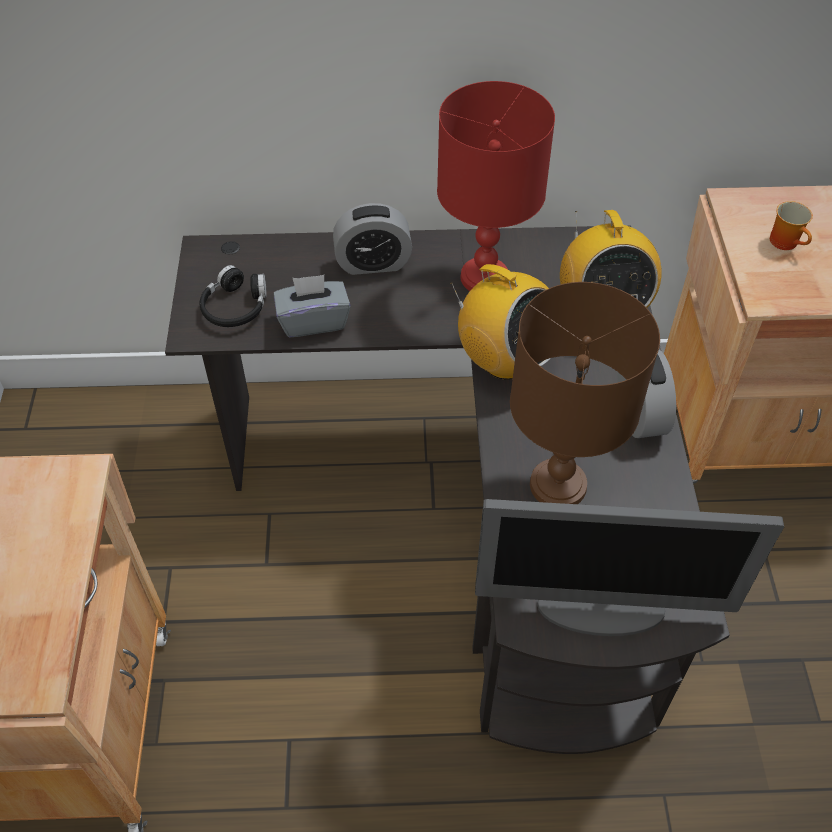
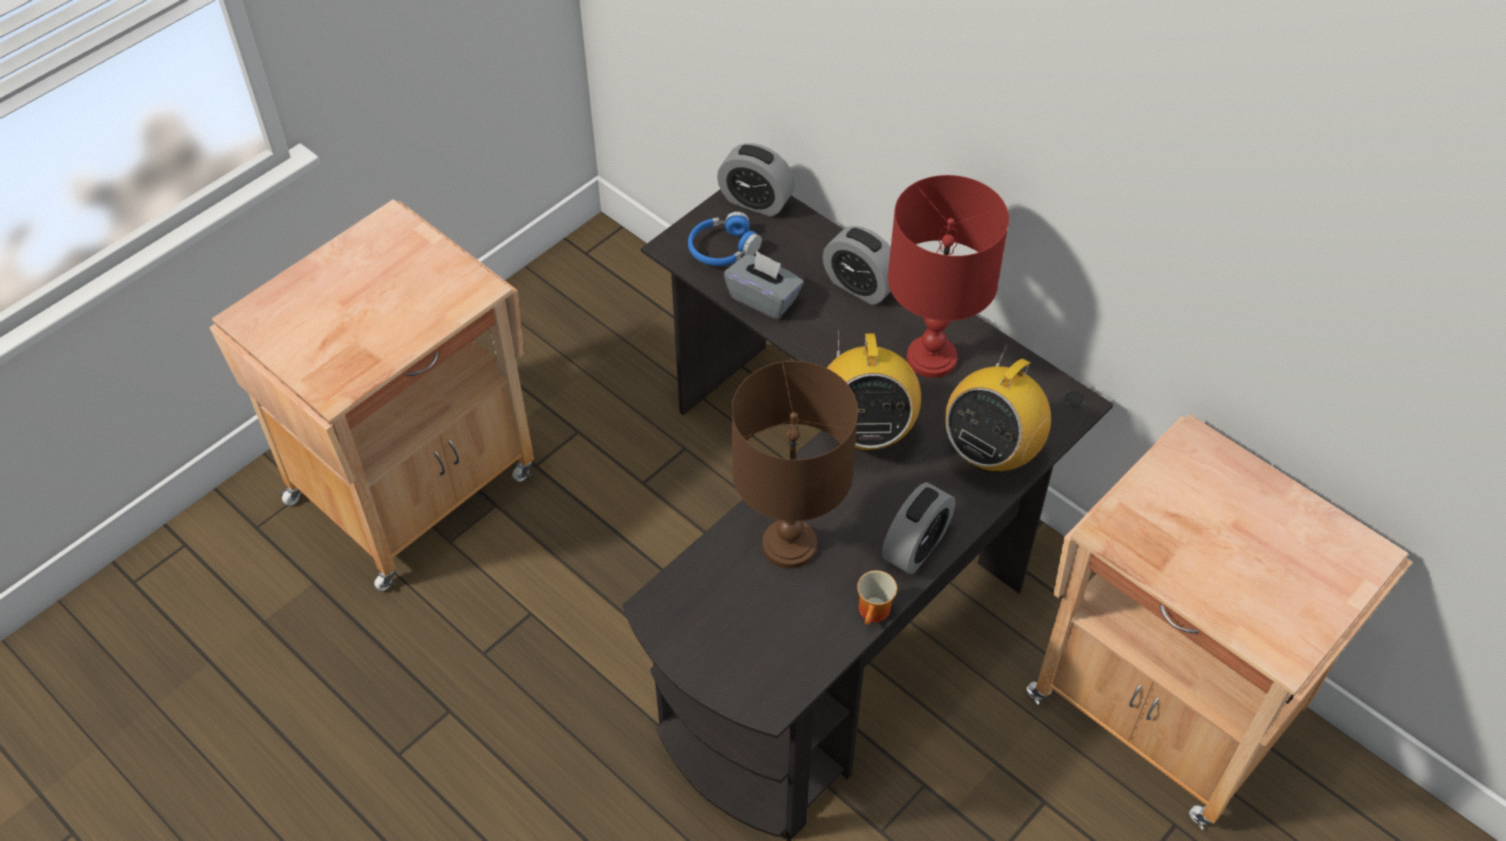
camera: 45 degrees right, 0 degrees up
(219, 255) = (756, 201): none -> alarm clock
(235, 307) = (723, 249): black headphones -> blue headphones
(601, 608) = (713, 644): monitor -> none
(787, 242) = (1194, 507): mug -> mug (875, 613)

